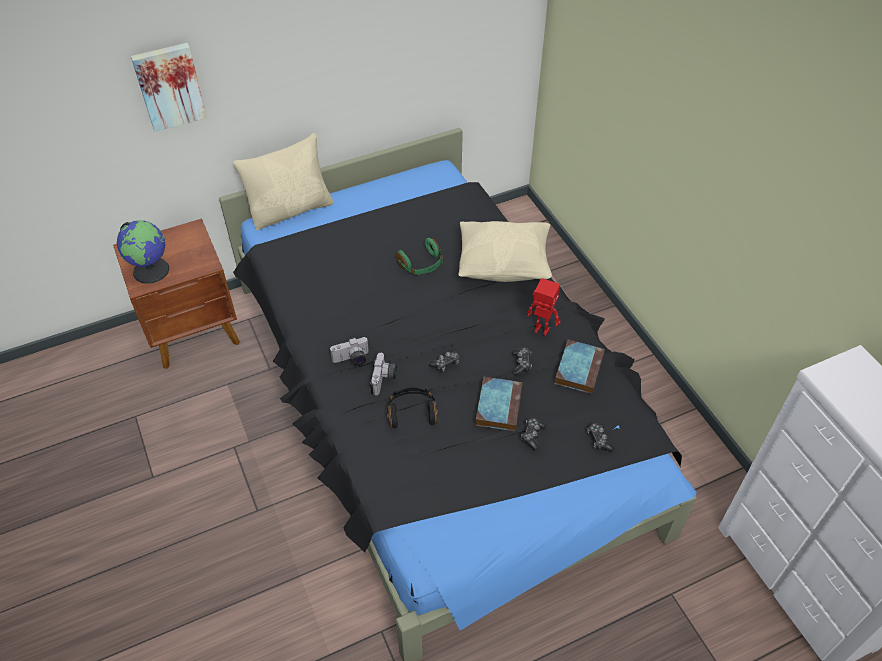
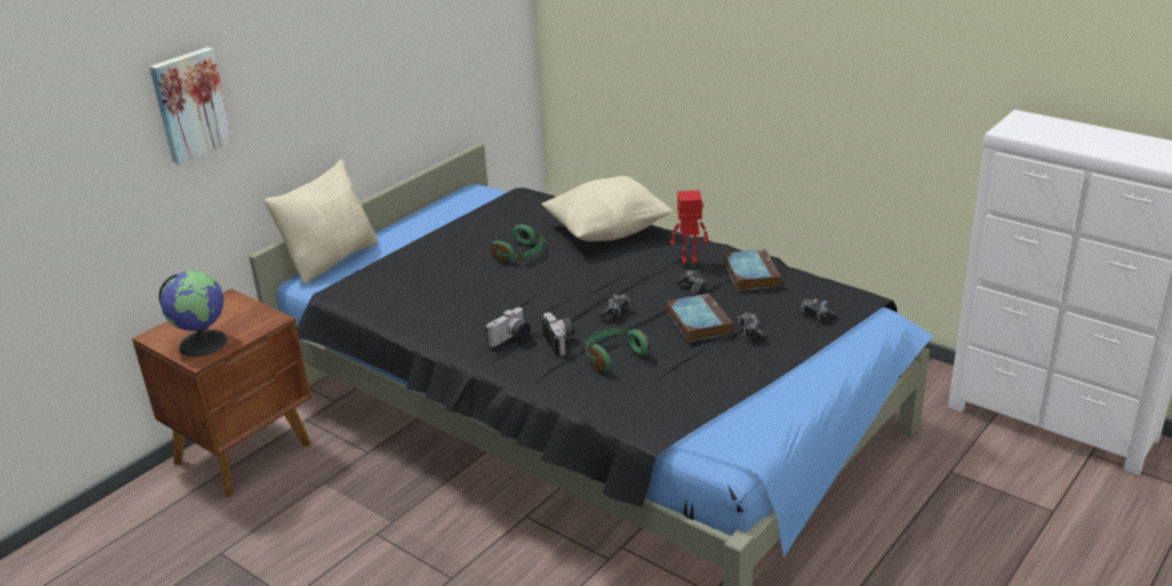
camera: 25 degrees left, 20 degrees down
(412, 412) = (613, 355): black headphones -> green headphones

